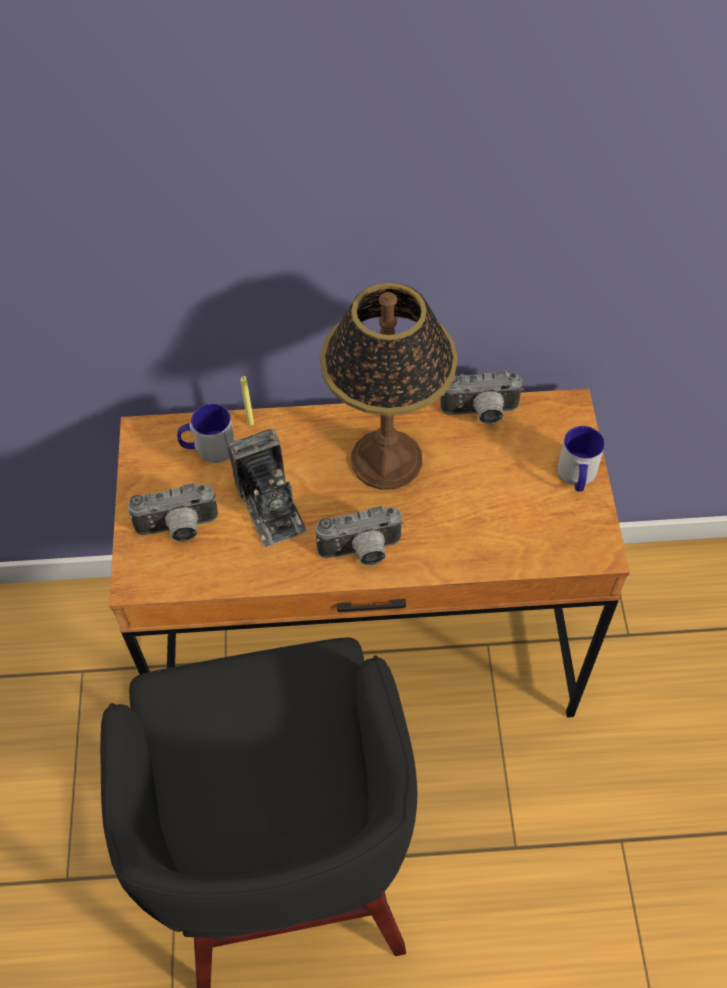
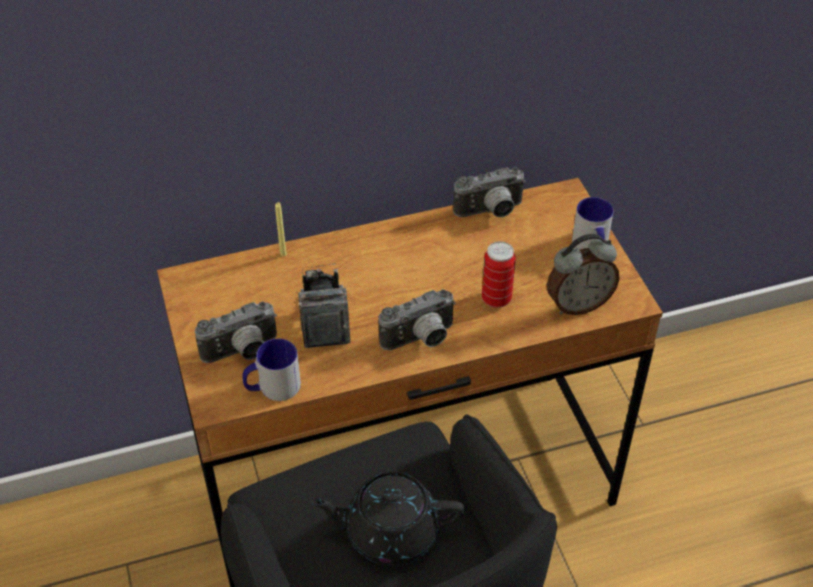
camera: 15 degrees left, 10 degrees down
(208, 448) = (250, 281): mug -> mug (272, 388)
(271, 506) = (324, 318): camera -> camera turned 150 degrees counterclockwise
(271, 760) = (390, 532): none -> black teapot
(387, 460) = (419, 262): table lamp -> none
(455, 520) = (496, 299): none -> can
(540, 543) = (578, 304): none -> alarm clock

